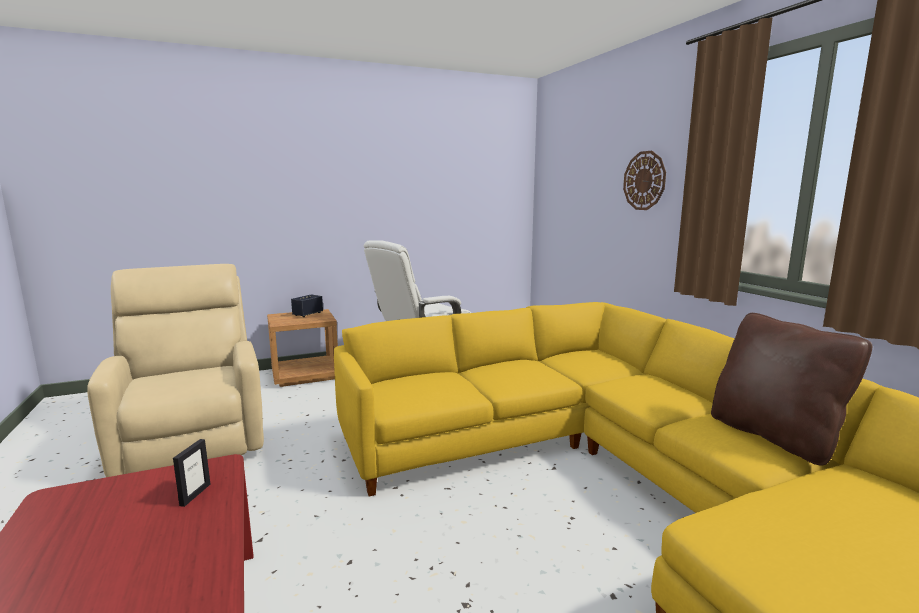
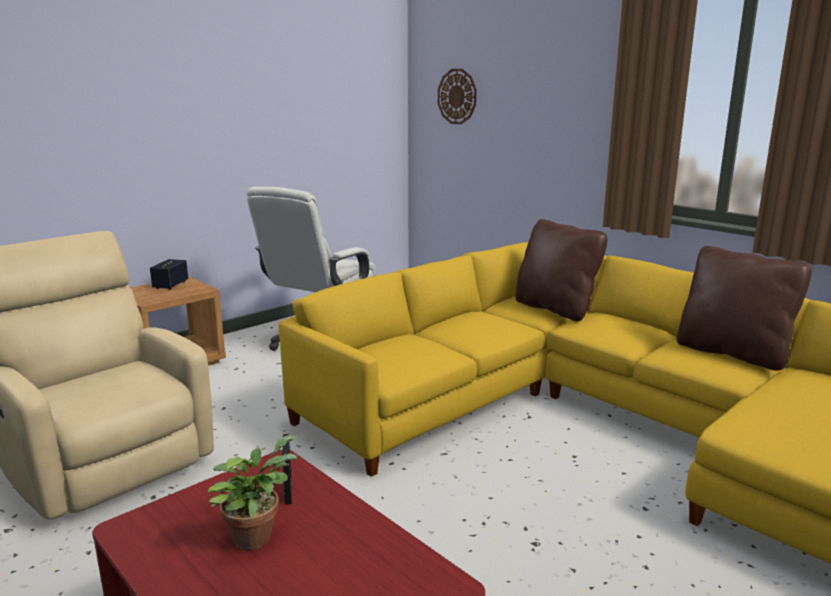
camera: 20 degrees left, 5 degrees up
(123, 530) = (255, 535): none -> potted plant
(607, 366) = (556, 309): none -> brown pillow
(644, 180) = (560, 109): wall clock -> wall clock (457, 96)

